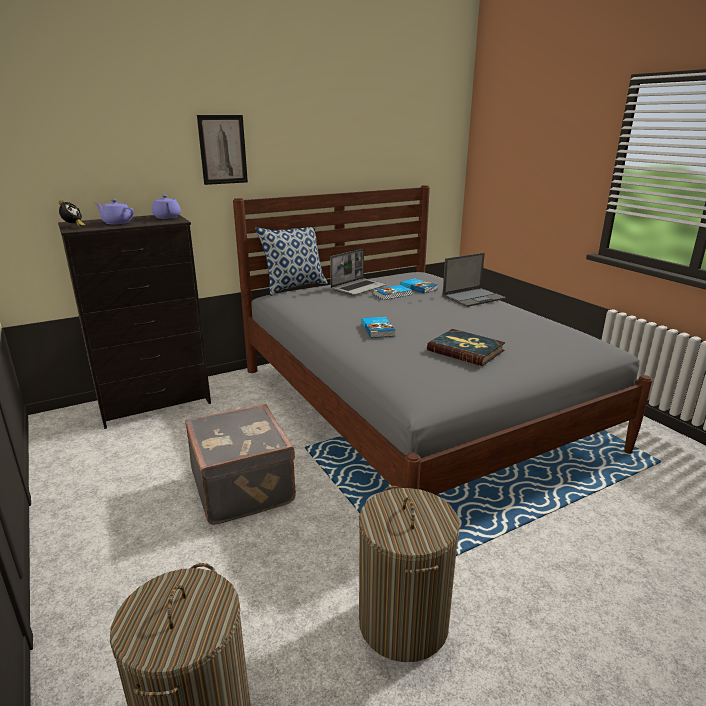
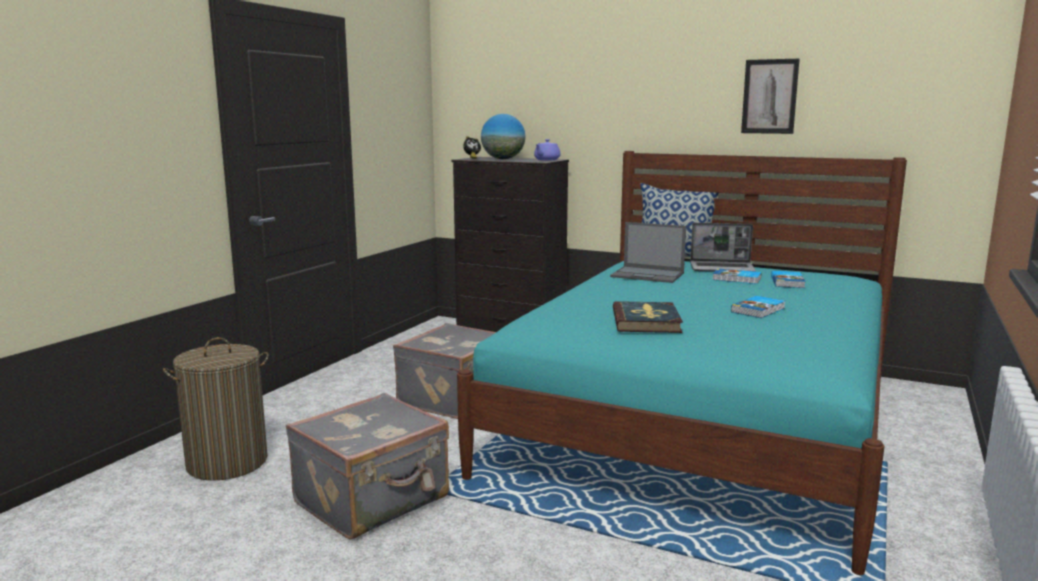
camera: 55 degrees right, 10 degrees down
(116, 223) = (503, 159): purple teapot -> globe
(223, 150) = (626, 101): picture -> picture (769, 96)
(378, 329) = (627, 291): book -> book (759, 310)
(403, 622) = (373, 501): laundry basket -> grey suitcase
(414, 406) = (702, 422): grey bed -> turquoise bed
(474, 297) = (822, 302): laptop -> laptop (648, 275)

